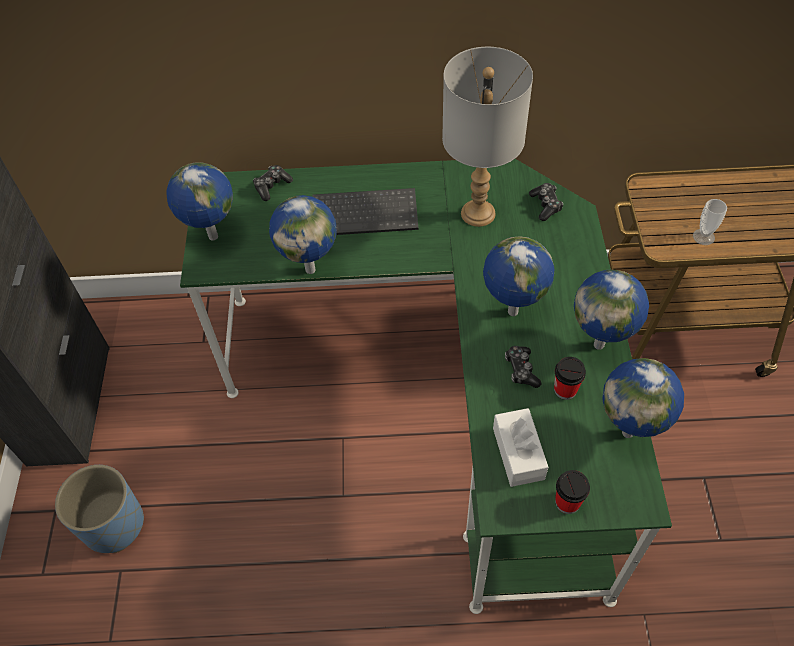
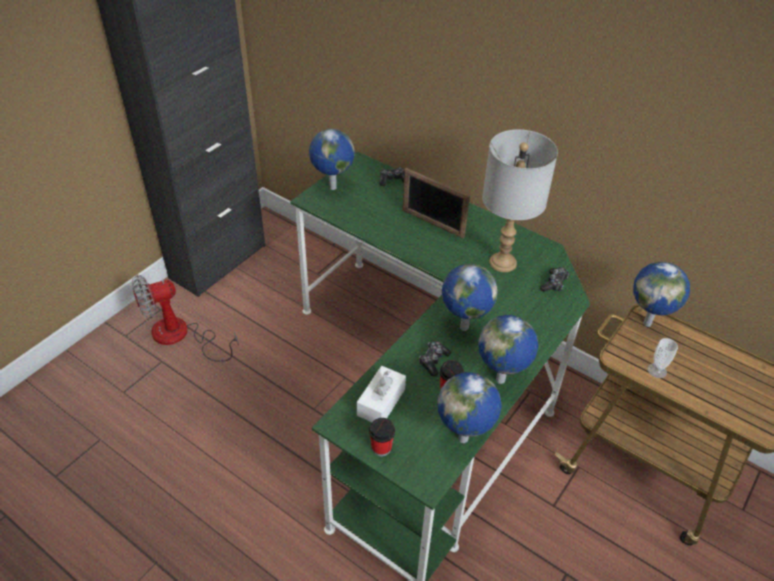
camera: 35 degrees right, 10 degrees down
(114, 524) = (181, 336): blue planter -> fan
(311, 268) = (368, 233): globe -> globe (648, 323)
(366, 213) = (432, 223): keyboard -> picture frame

